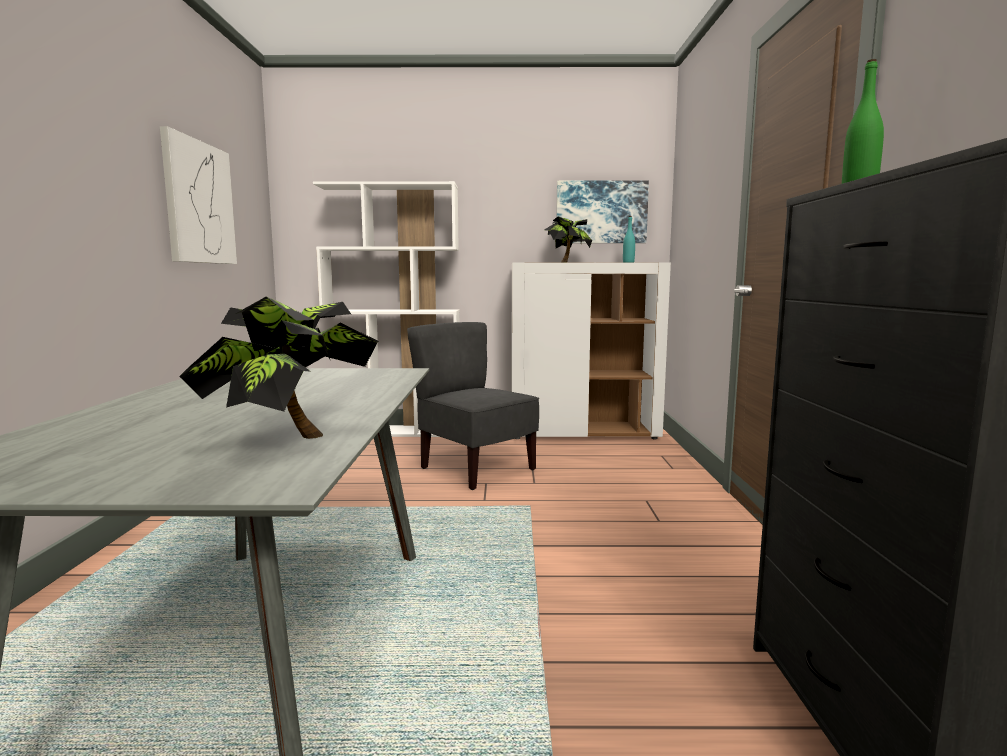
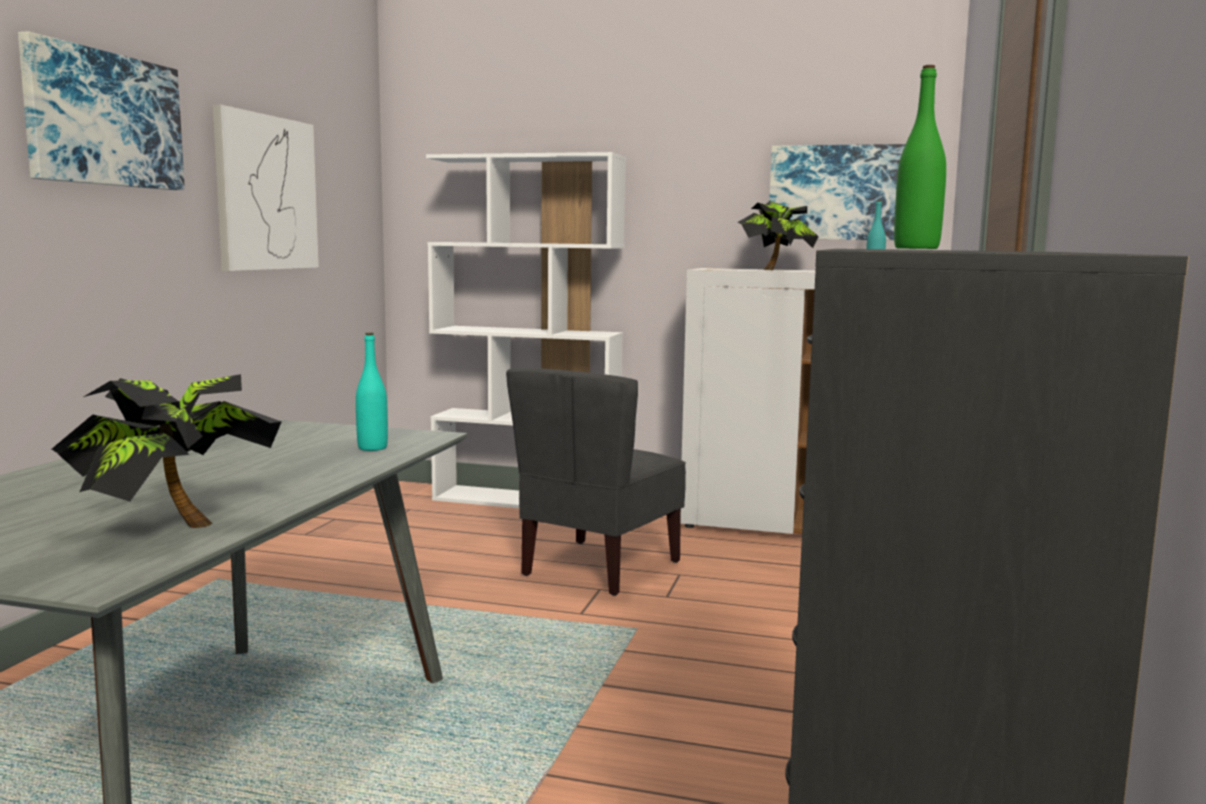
camera: 15 degrees right, 0 degrees up
(80, 124) = (104, 119): none -> picture
(373, 380) = (372, 448): none -> turquoise bottle
(475, 469) = (598, 568): grey chair -> grey chair turned 120 degrees counterclockwise

